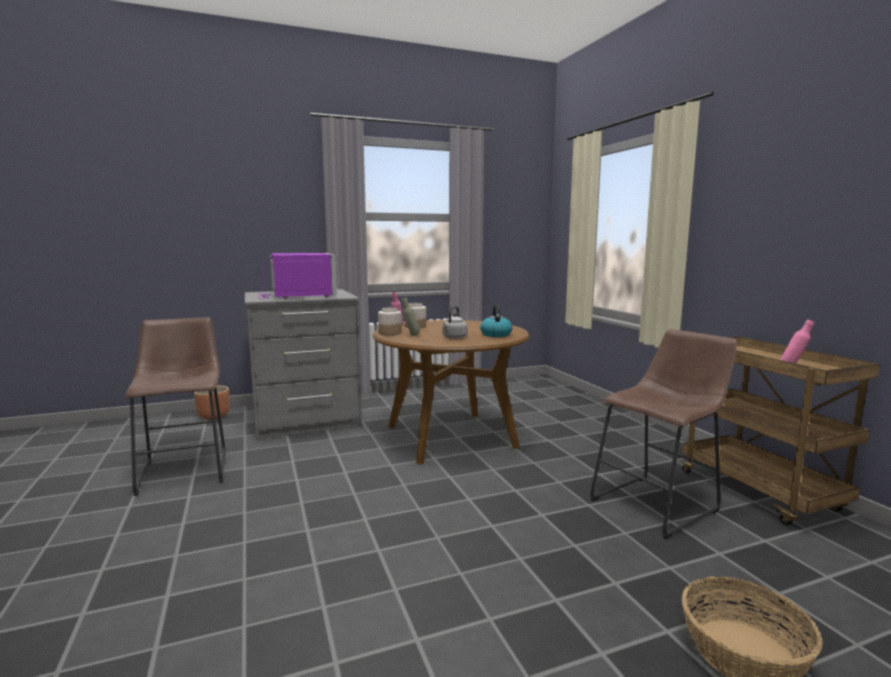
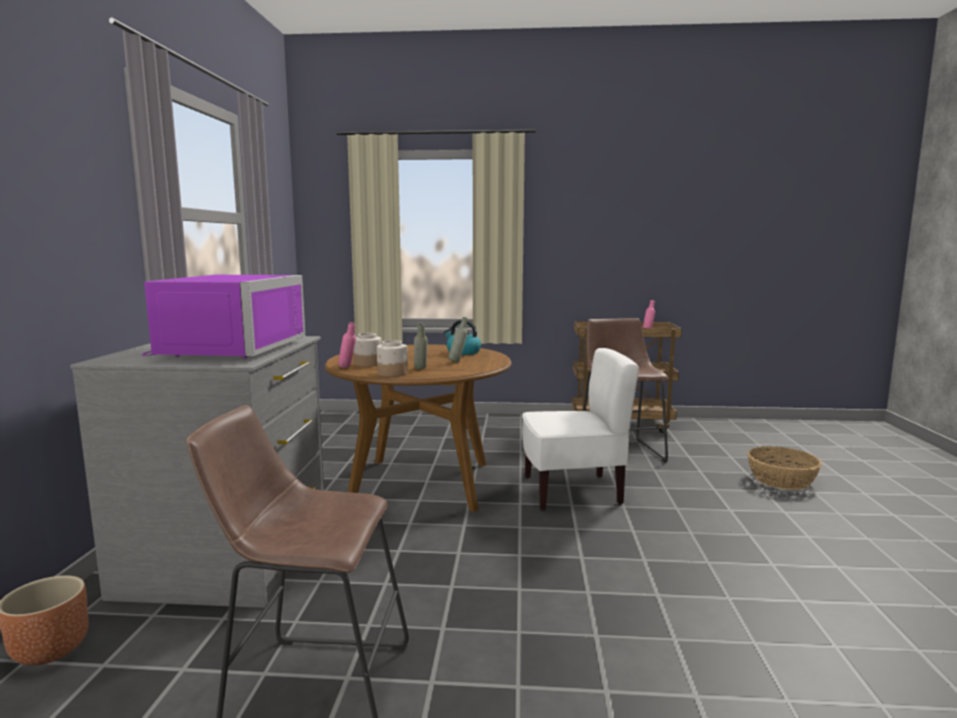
camera: 65 degrees left, 0 degrees up
(297, 295) = (225, 348): purple microwave -> purple microwave turned 90 degrees clockwise
(454, 337) = (458, 361): grey kettle -> grey bottle
(501, 494) = (572, 491): none -> white chair

